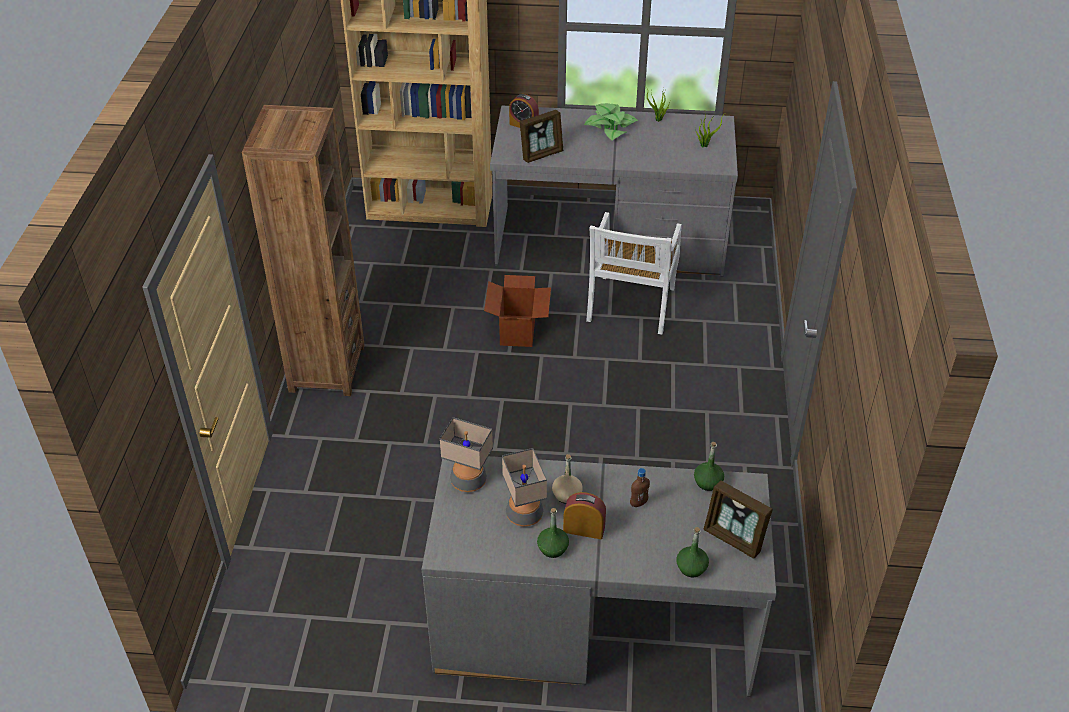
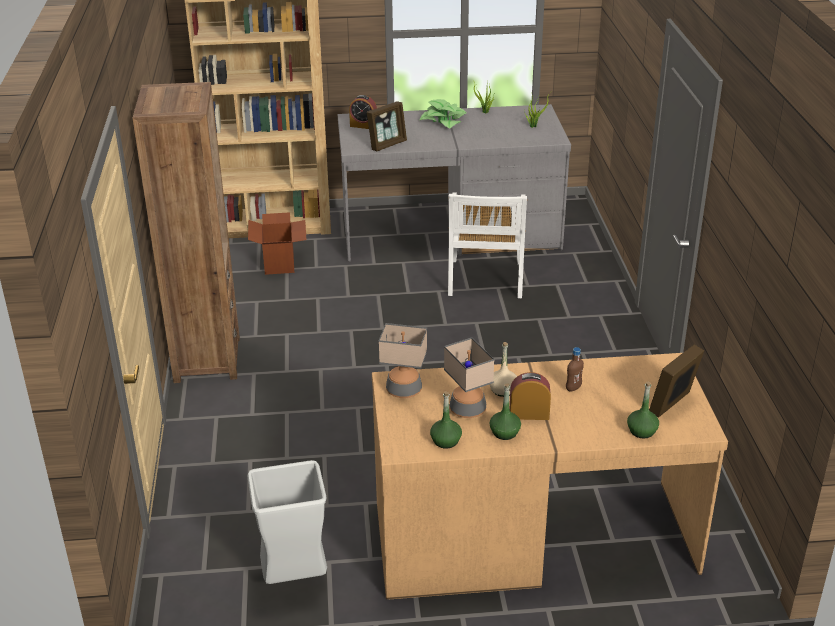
camera: 10 degrees left, 10 degrees down
(351, 637) = (294, 580): none -> grey trash can
(518, 331) = (386, 310): cardboard box -> cardboard box (280, 263)
(594, 624) = (532, 535): grey desk -> brown desk
(708, 482) = (631, 365): green bottle -> green bottle (446, 441)
(734, 539) = (672, 404): picture frame -> picture frame turned 105 degrees clockwise

